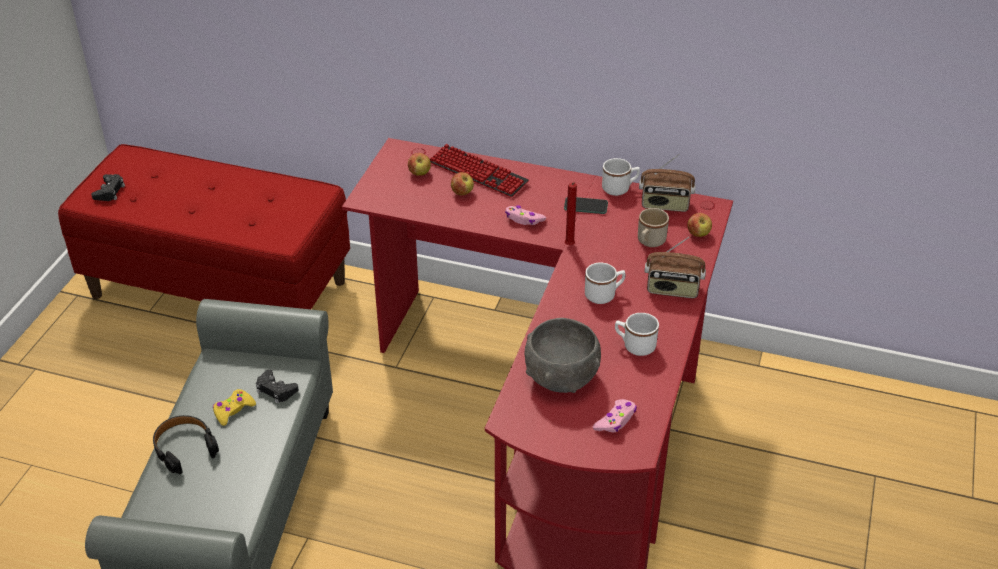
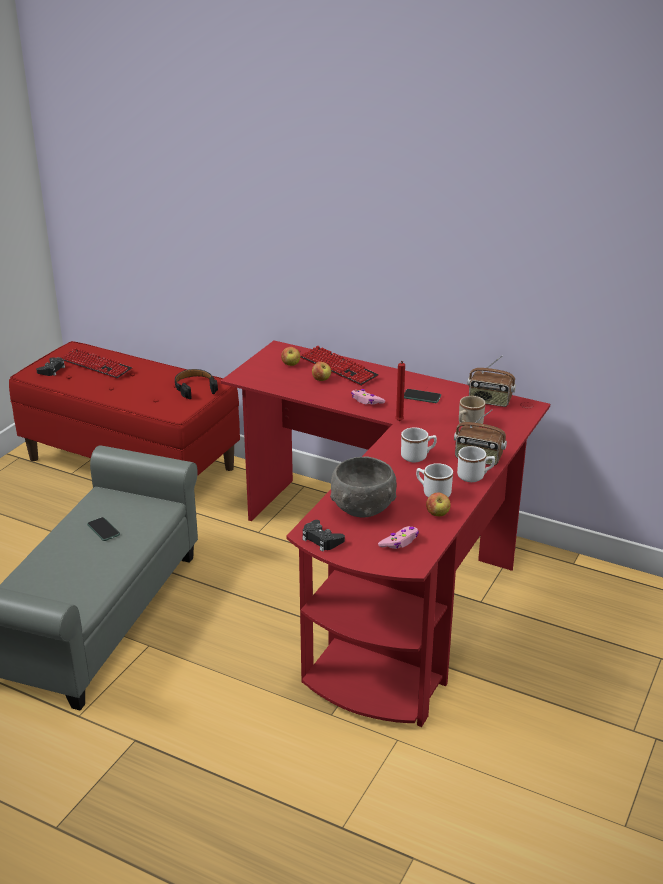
camera: 10 degrees right, 10 degrees down
(163, 179) = (96, 365): none -> keyboard
(184, 448) = (56, 551): black headphones -> black headphones (195, 388)
(233, 410) = (103, 530): yellow game controller -> phone
(276, 390) = (142, 520): black game controller -> black game controller (321, 540)
(620, 188) = (454, 387): white mug -> white mug (475, 476)
(698, 234) = (512, 423): apple -> apple (437, 514)

